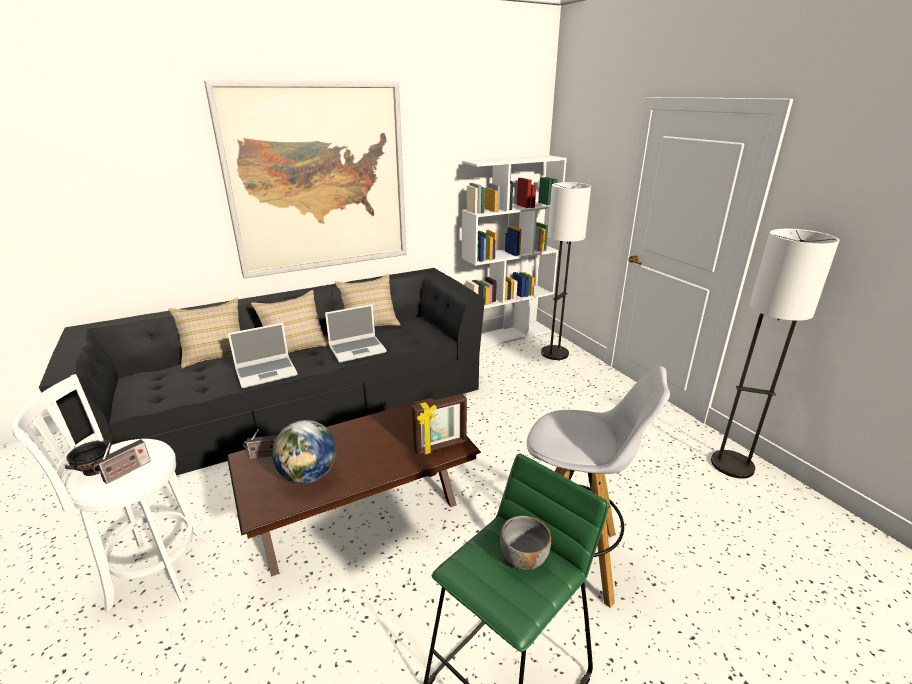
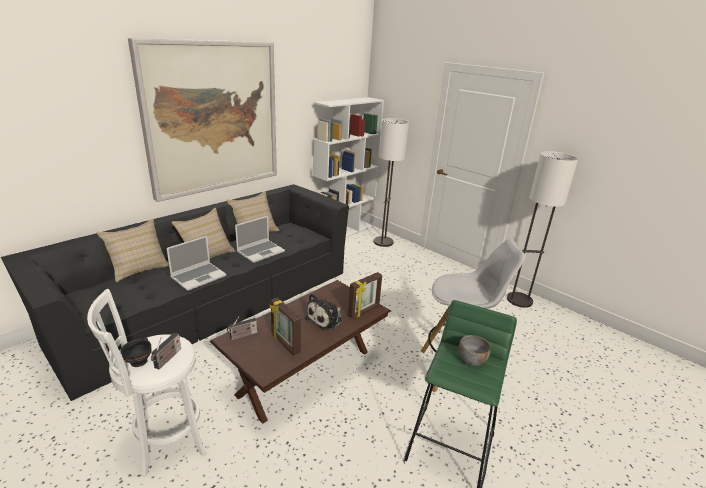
camera: 20 degrees left, 0 degrees up
(309, 475) = (285, 344): globe -> picture frame
(382, 450) = (326, 319): none -> plush toy

